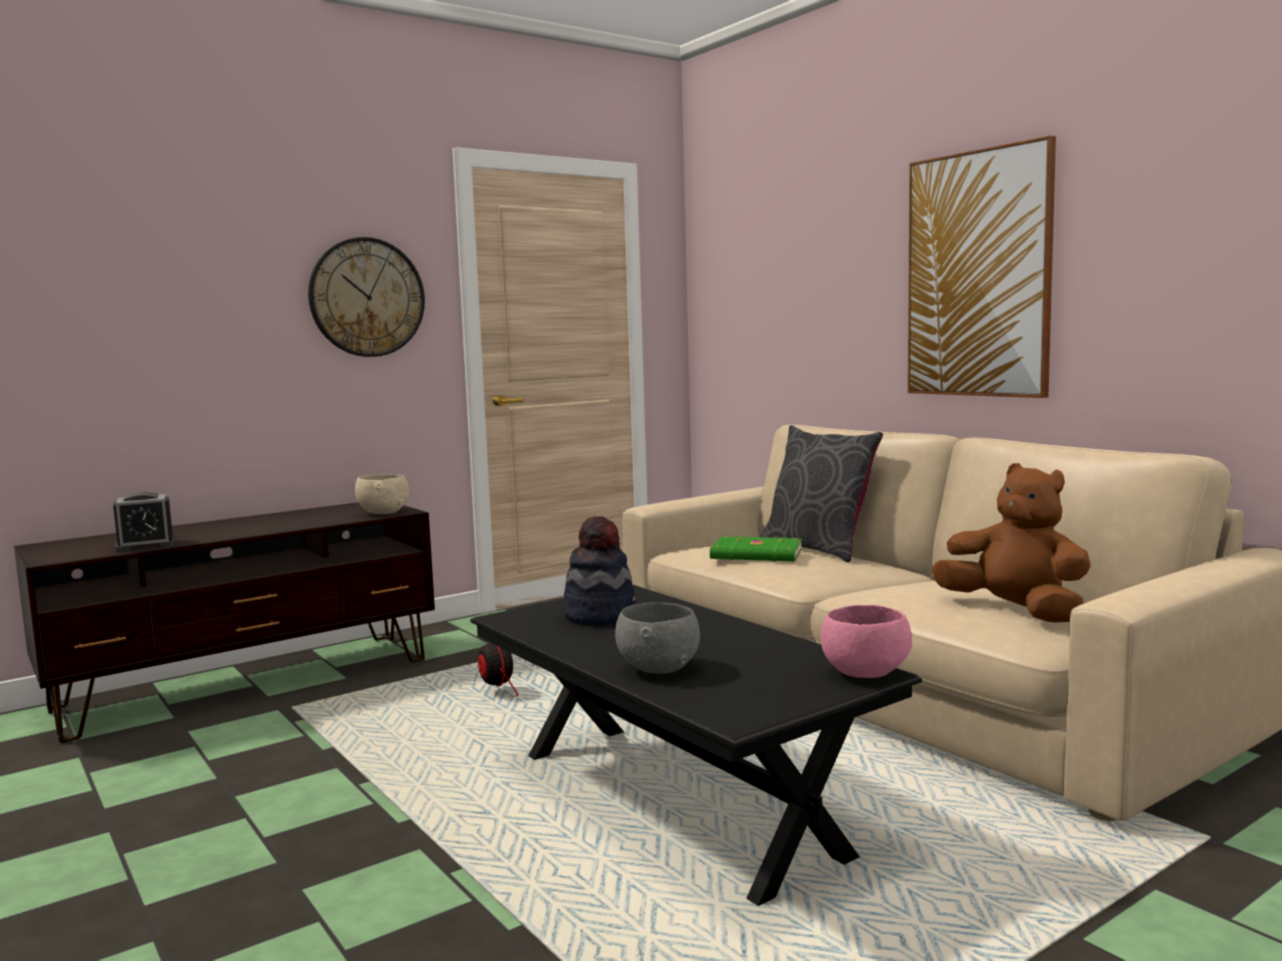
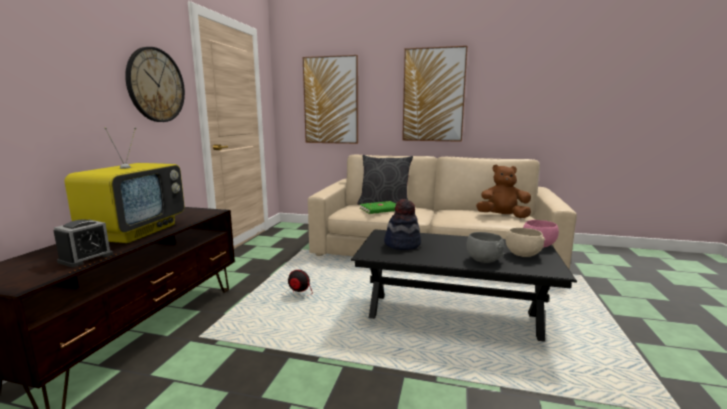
camera: 40 degrees left, 5 degrees up
(255, 525) = (136, 231): none -> television
(383, 512) = (203, 213): beige bowl -> beige bowl (522, 254)
(777, 299) = (331, 100): none -> picture

